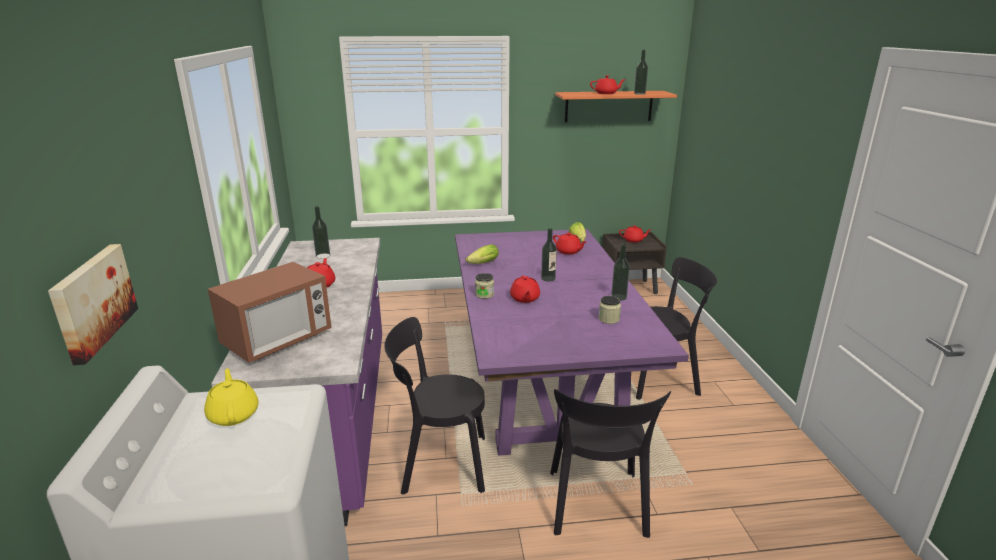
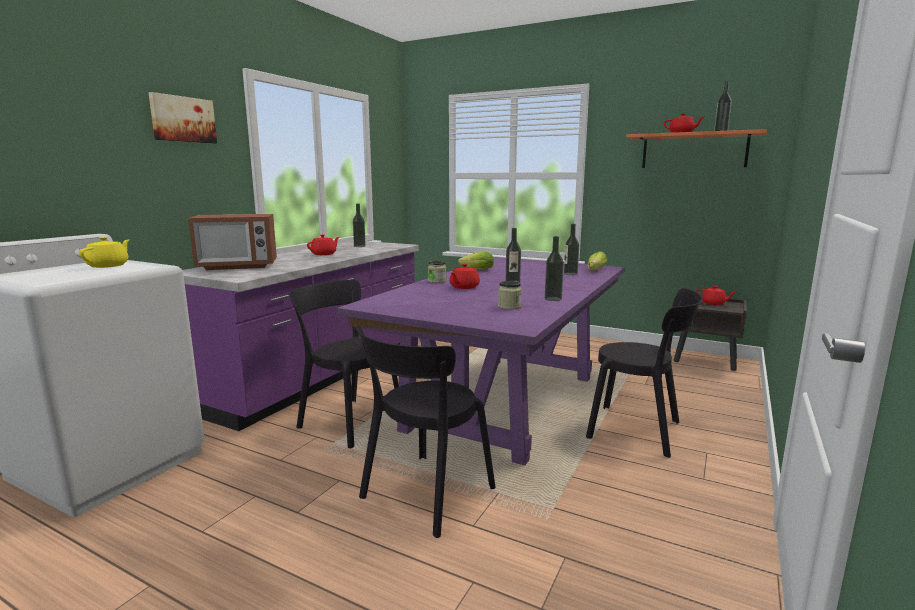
camera: 35 degrees right, 10 degrees down
(92, 301) = (63, 170): picture -> picture (182, 119)
(568, 251) = (570, 274): red teapot -> bottle

